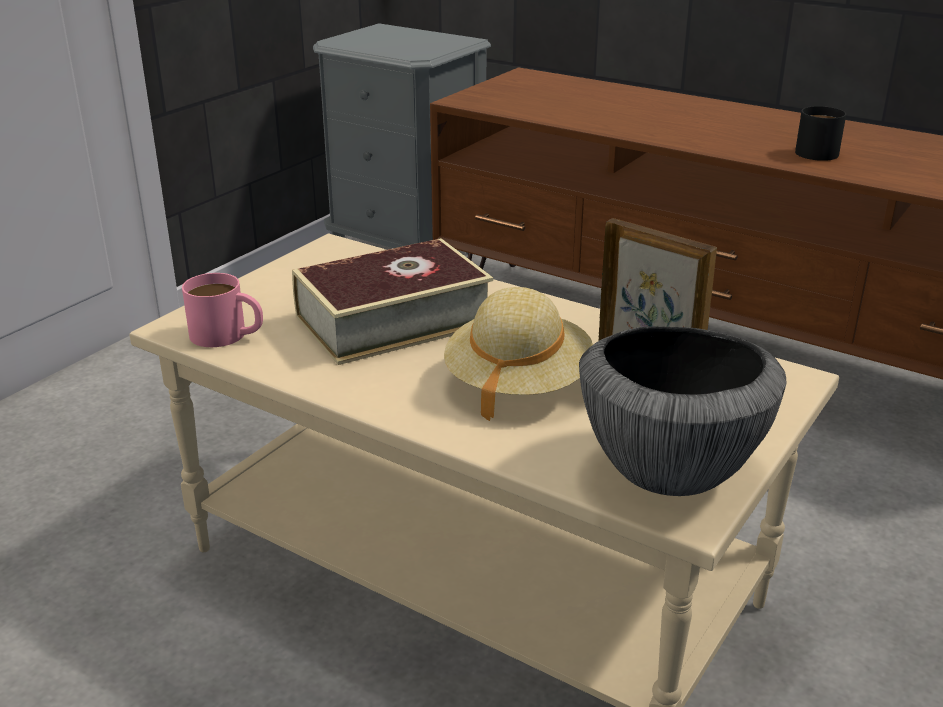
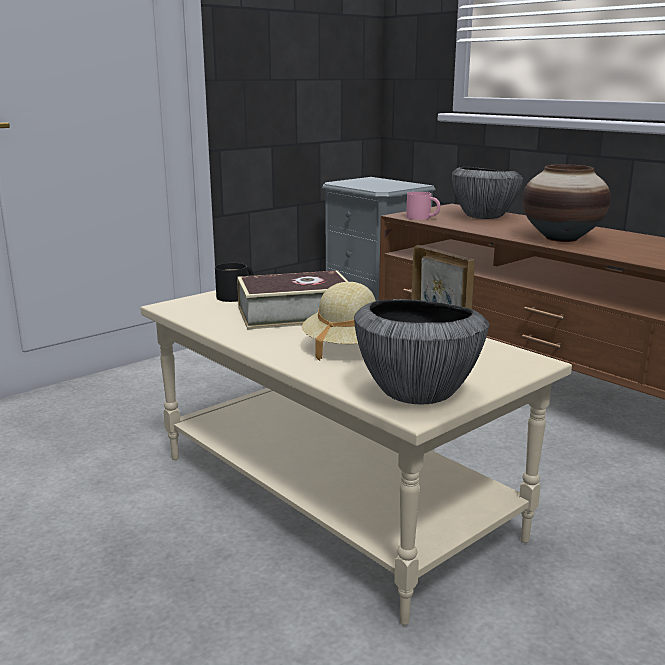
camera: 15 degrees right, 10 degrees down
(228, 335) = (193, 312): pink mug -> pink mug (423, 218)
(583, 95) = (484, 217): none -> bowl
(719, 136) = (561, 238): none -> vase
(818, 151) = (627, 249): black mug -> black mug (237, 295)

